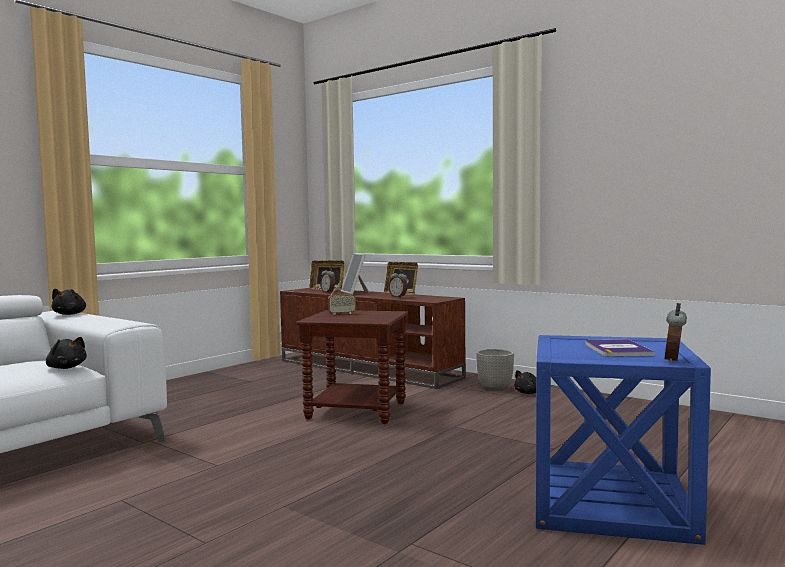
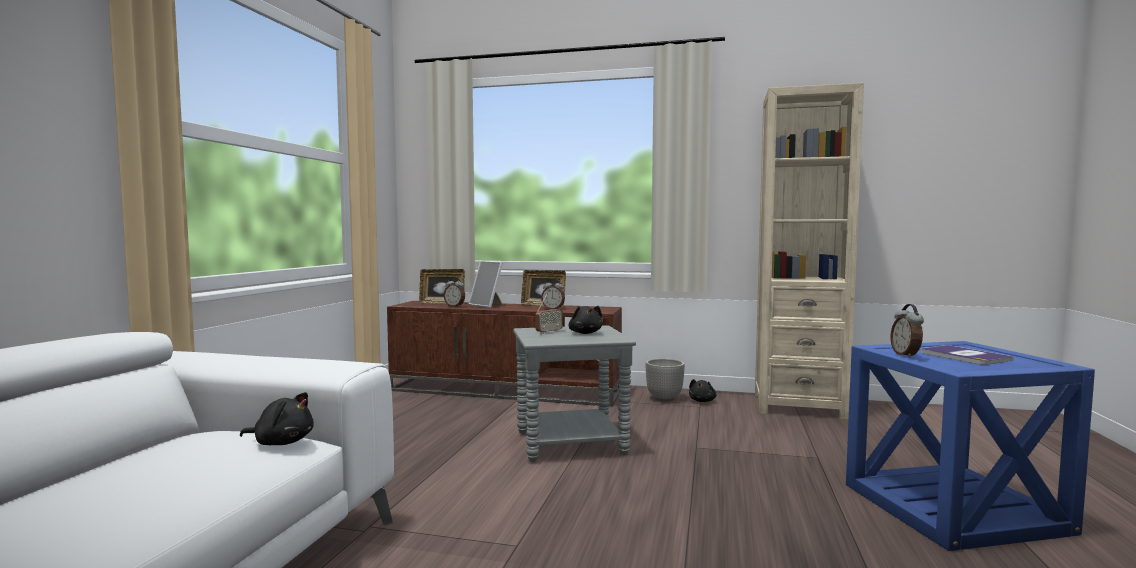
camera: 25 degrees left, 0 degrees up
(70, 314) = (206, 357): black plush toy -> black plush toy (585, 333)
(357, 410) = (571, 443): brown side table -> grey side table
(621, 407) = (798, 406): none -> beige bookcase
(675, 360) = (1051, 364): alarm clock -> alarm clock (906, 355)

